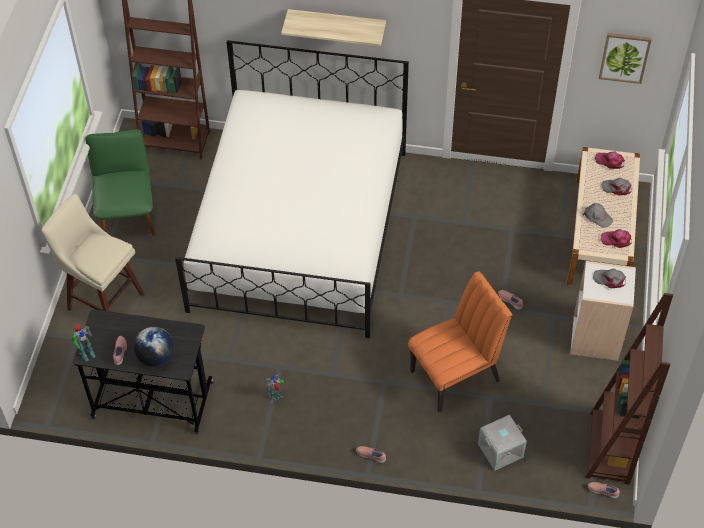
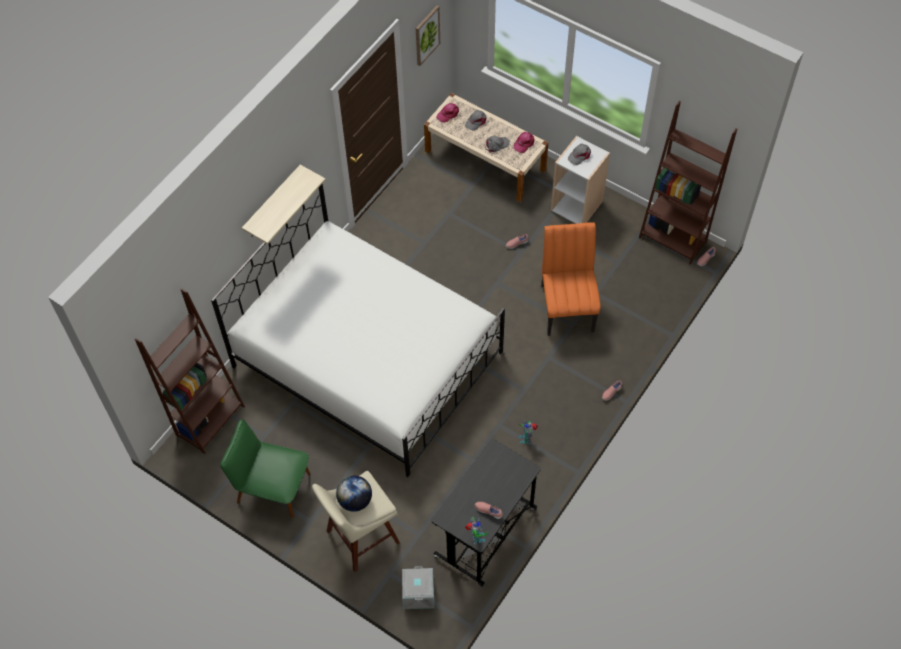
camera: 65 degrees left, 5 degrees up
(156, 357) = (506, 485): globe -> globe (355, 500)
(500, 450) = (644, 306): grey storage box -> grey storage box (417, 593)

